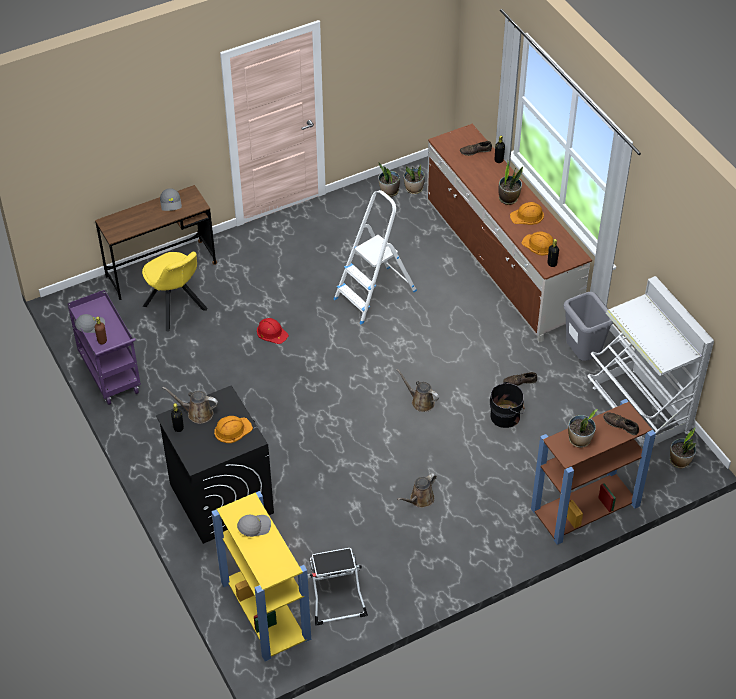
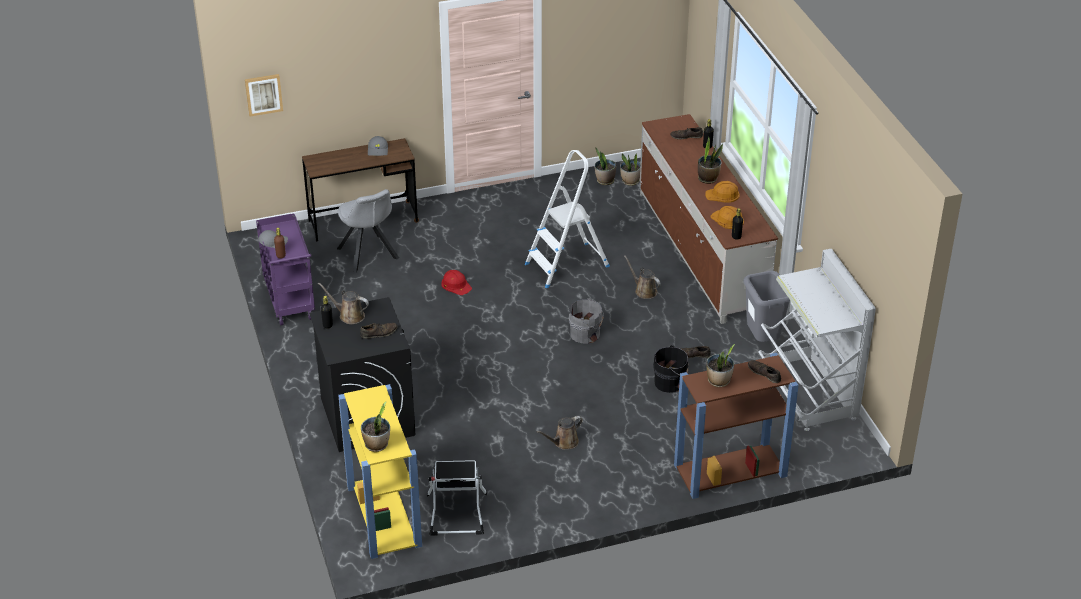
camera: 10 degrees right, 10 degrees down
(52, 170) = (263, 94): none -> picture
(176, 308) = (368, 254): yellow chair -> grey chair
(232, 430) = (379, 333): orange hard hat -> brown shoe
(254, 526) = (375, 412): grey cap -> none
(412, 372) = (586, 334): none -> grey bucket
(420, 401) = (587, 360): brown watering can -> brown watering can (644, 291)
(680, 461) = (839, 443): potted plant -> potted plant (377, 445)

